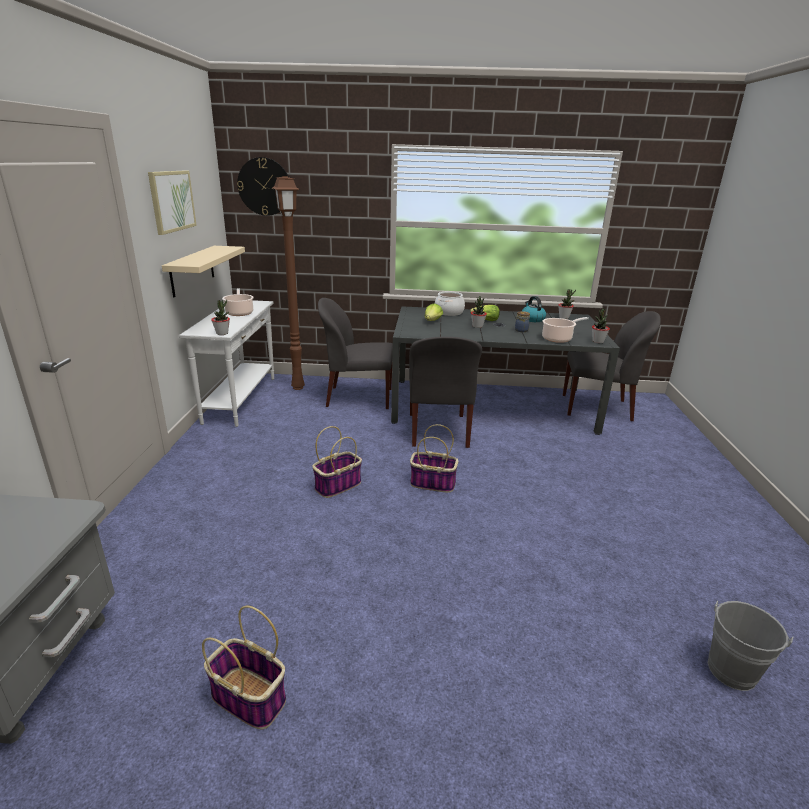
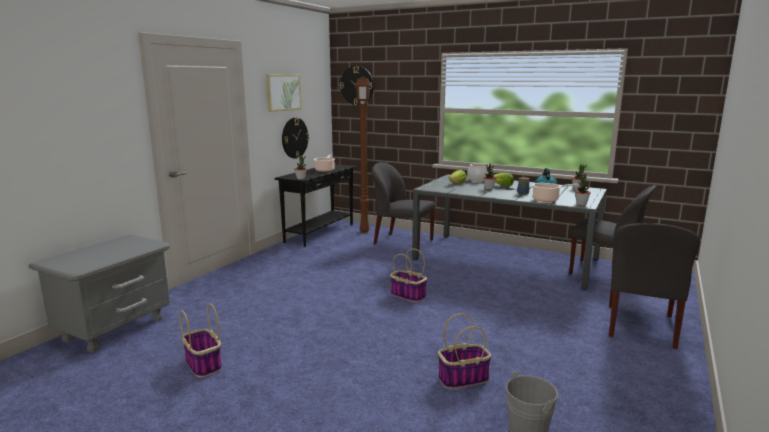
camera: 25 degrees right, 10 degrees down
(192, 270) = (294, 138): beige shelf -> wall clock
(240, 399) = (319, 233): white console table -> black console table
(338, 485) = (341, 286): basket -> basket (463, 378)
(438, 431) = (443, 268): grey chair -> grey chair (640, 327)

